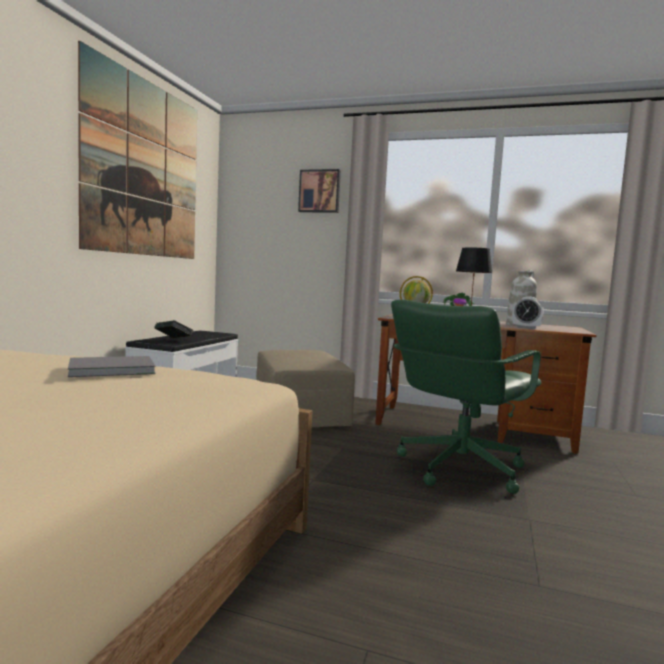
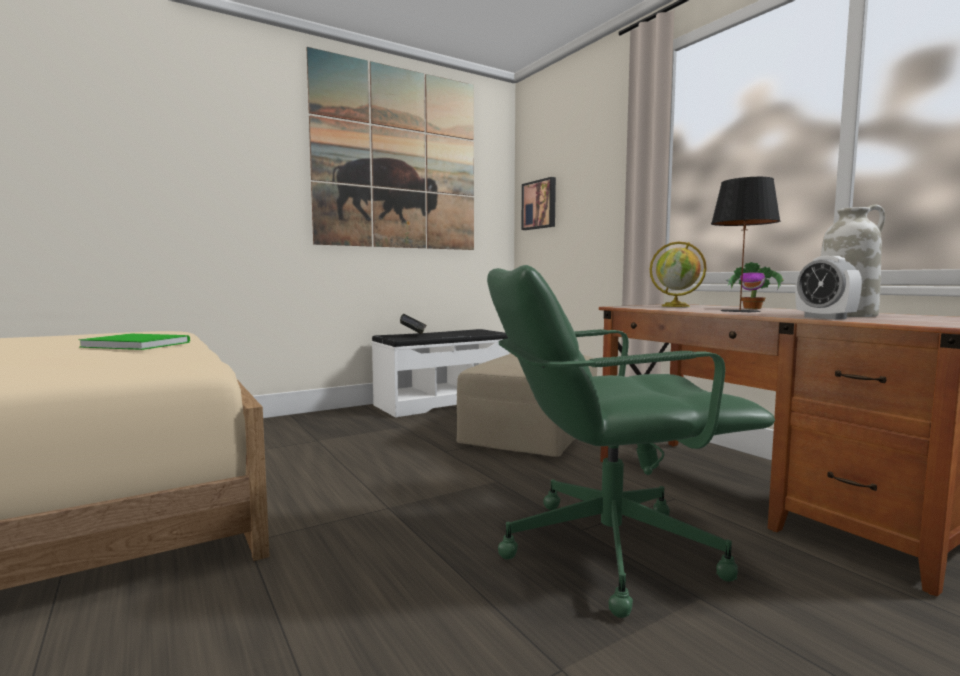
camera: 40 degrees right, 0 degrees up
(109, 369) = (136, 344): grey book -> green book
(320, 191) = (604, 146): picture -> picture (540, 204)

